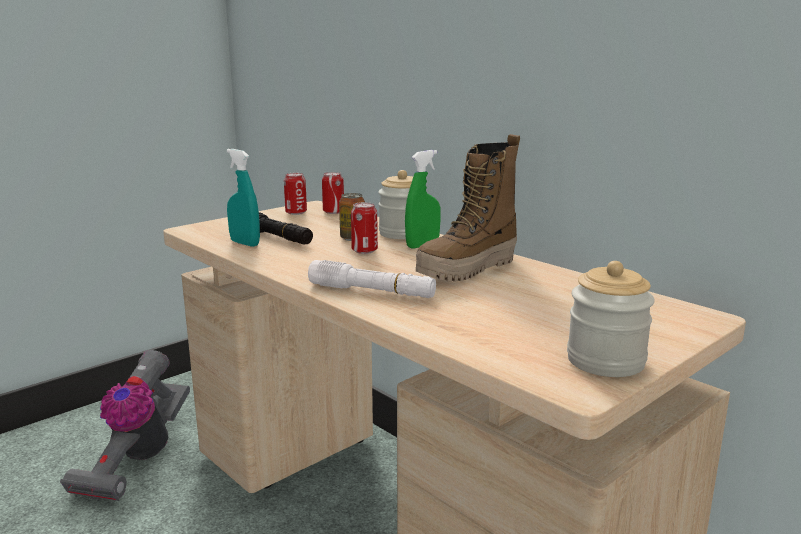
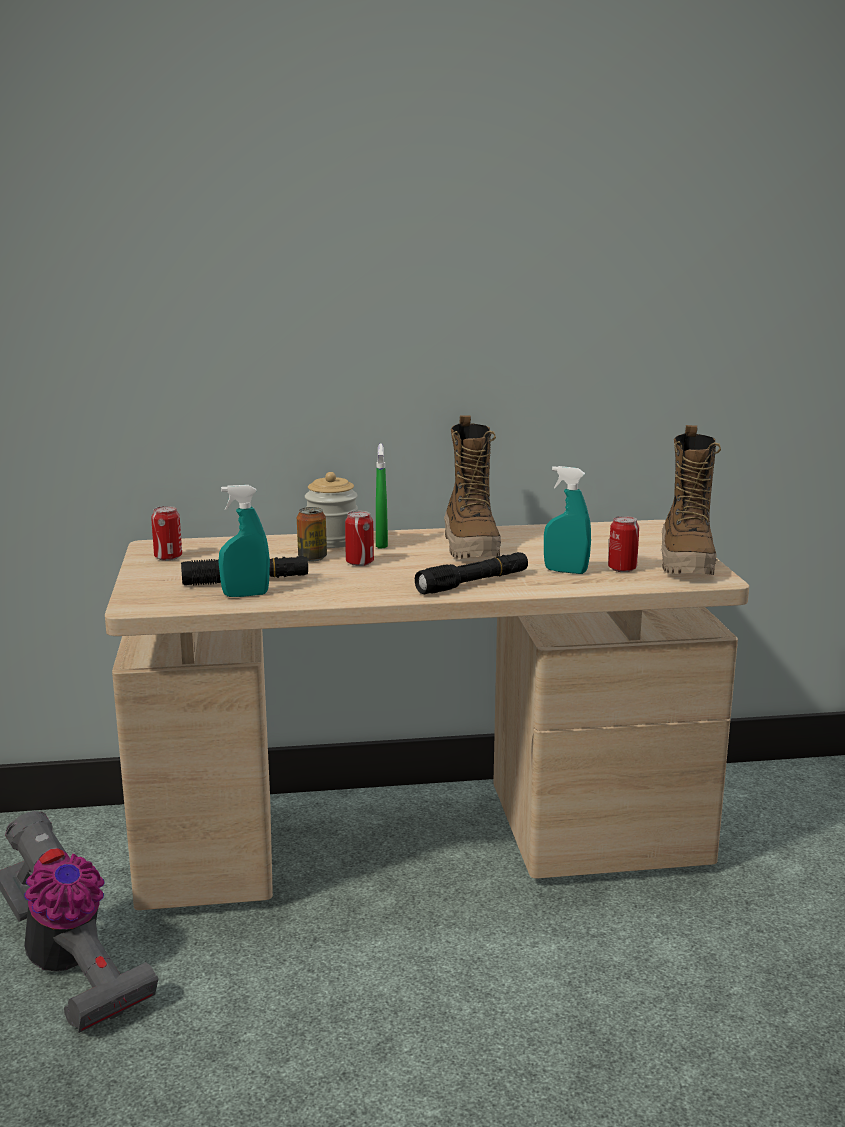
camera: 55 degrees left, 0 degrees up
(333, 212) = (199, 545): can -> can (622, 569)
(371, 291) = (473, 583): white flashlight -> black flashlight
(467, 315) = (565, 571): none -> turquoise spray bottle
(605, 361) = (686, 563): jar -> boot

